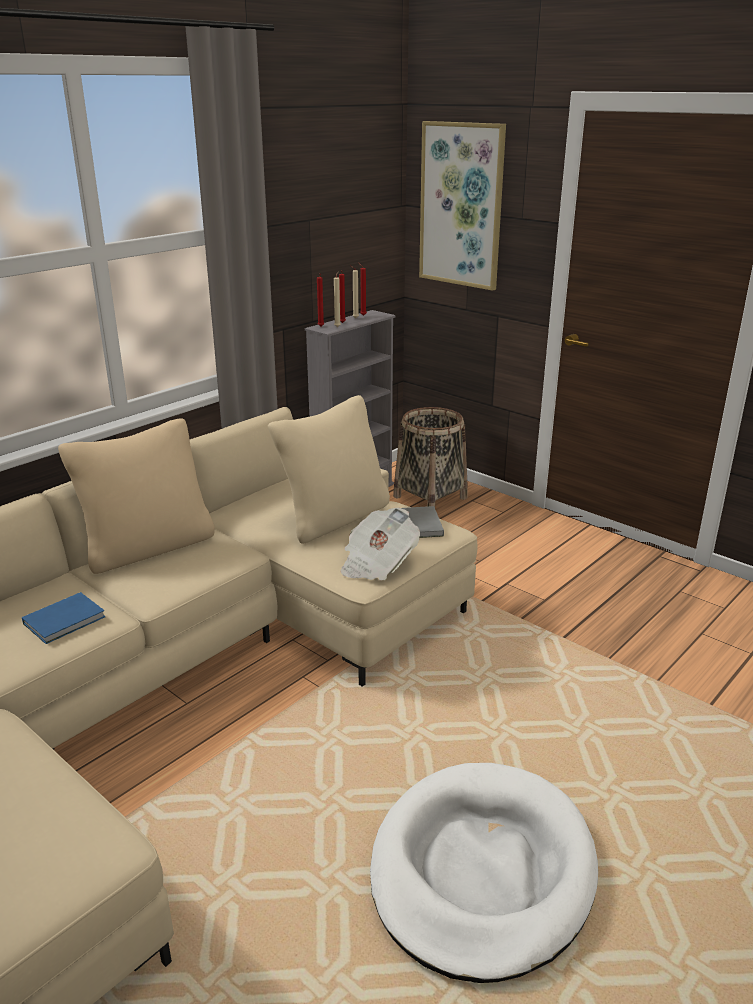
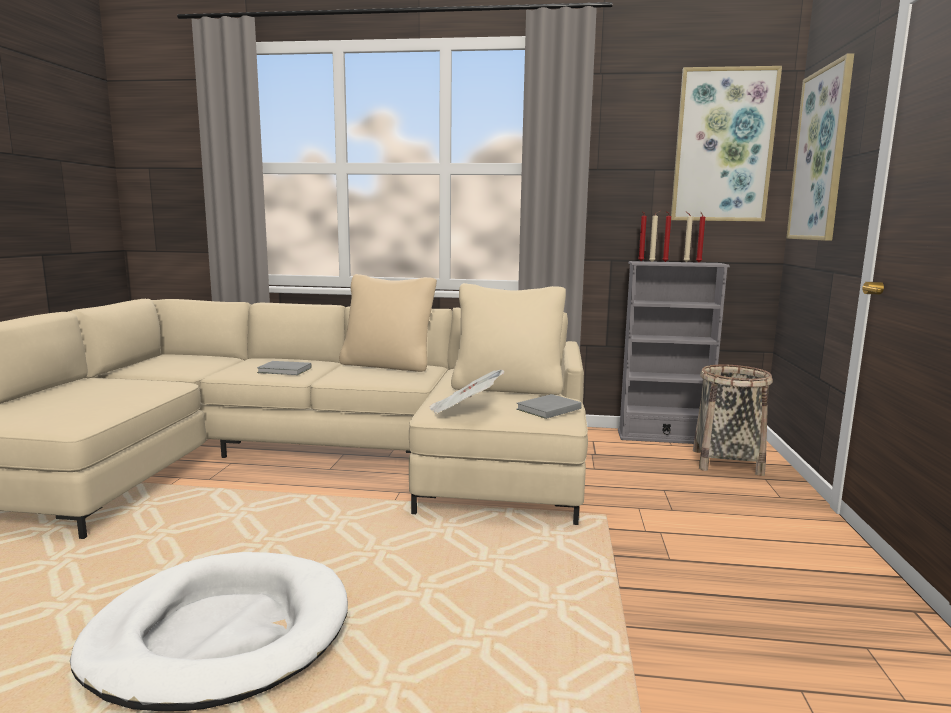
camera: 55 degrees right, 15 degrees down
(66, 620) = (285, 370): blue book -> grey book
(360, 188) = (723, 146): none -> picture

